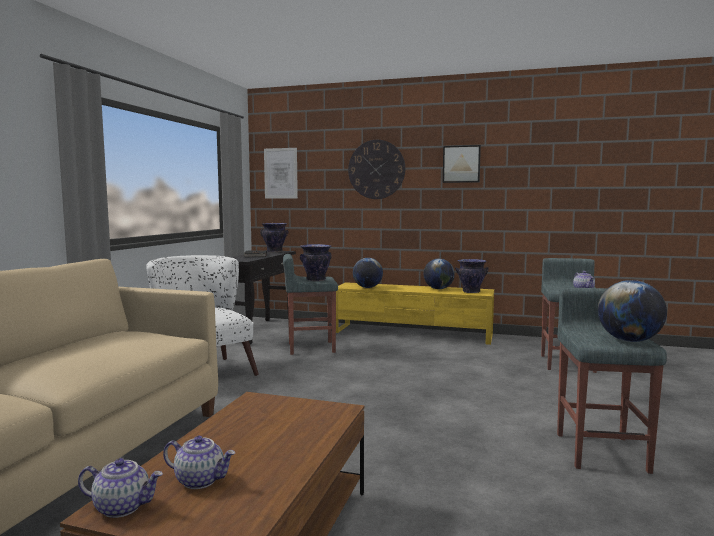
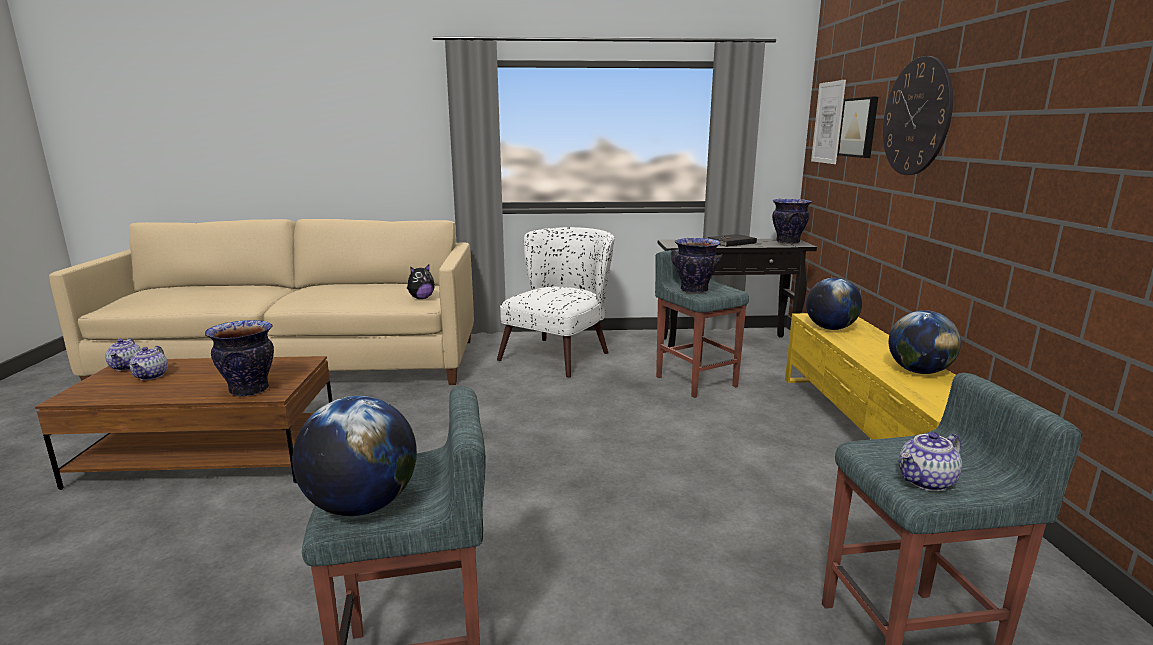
camera: 70 degrees right, 10 degrees up
(163, 337) = (421, 298): none -> plush toy
(461, 164) = (1040, 104): picture -> picture (860, 127)
(471, 292) = (944, 399): vase -> vase (250, 390)

